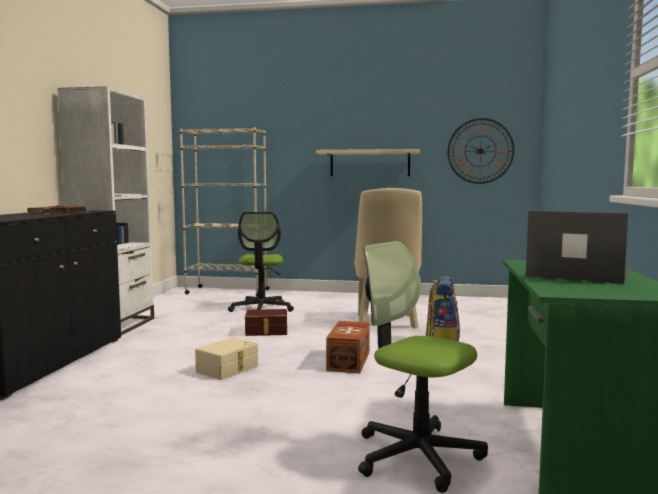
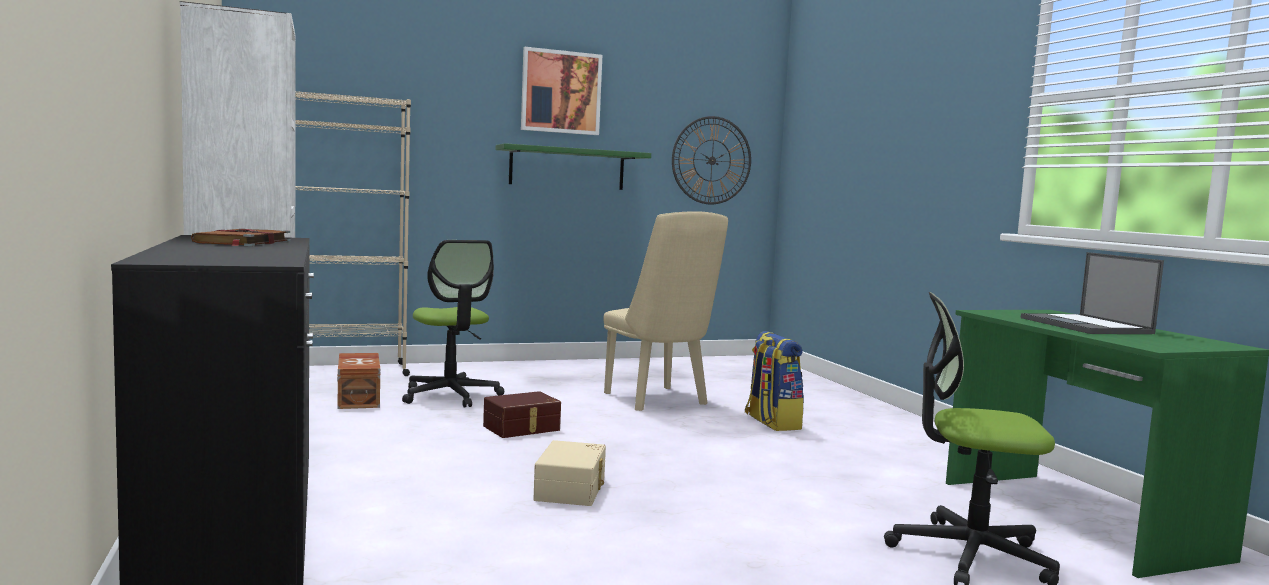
camera: 30 degrees left, 0 degrees up
(350, 361) = (706, 456): brown storage box -> brown storage box (359, 398)
(364, 112) = (561, 92): none -> picture
(370, 163) = (567, 168): beige shelf -> green shelf
(575, 274) = (1086, 326): laptop -> laptop turned 105 degrees counterclockwise

